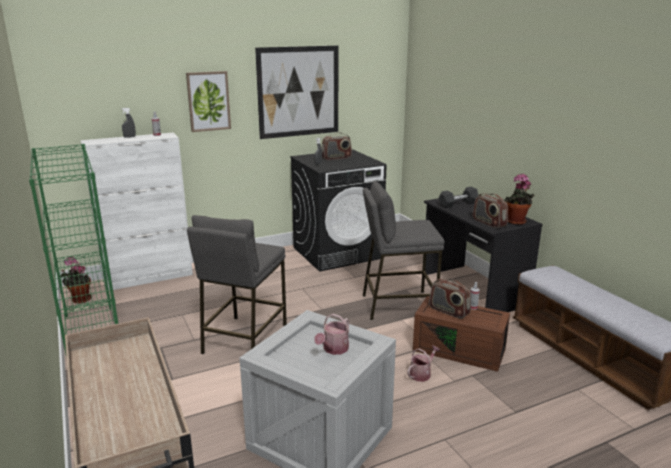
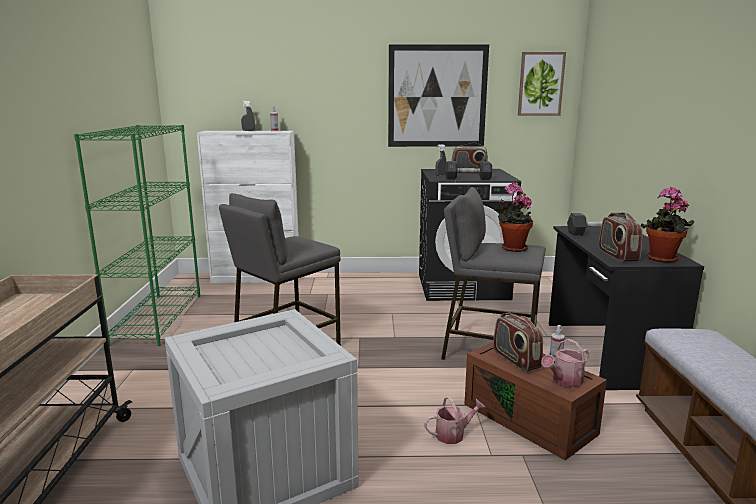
camera: 25 degrees right, 5 degrees down
(79, 299) = (182, 286): potted plant -> potted plant (511, 248)
(208, 101) = (334, 100): picture -> picture (540, 84)
(333, 349) = (276, 354): watering can -> watering can (564, 381)
(344, 166) = (468, 178): none -> grey dumbbell

